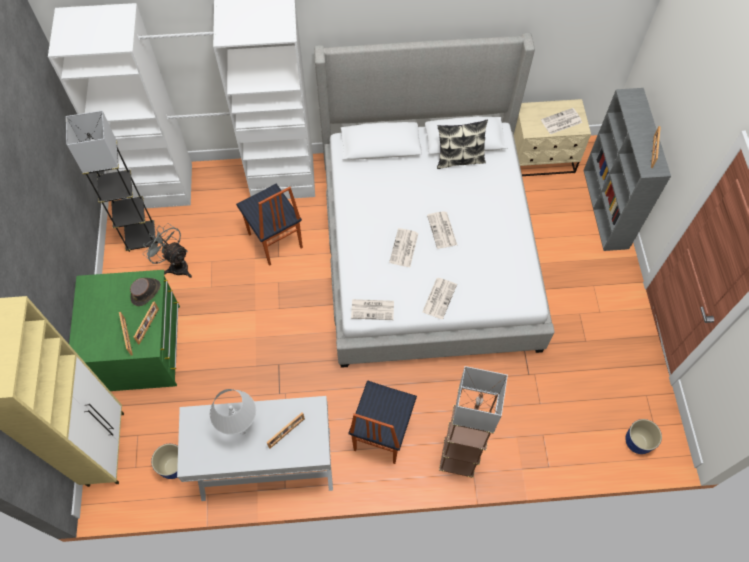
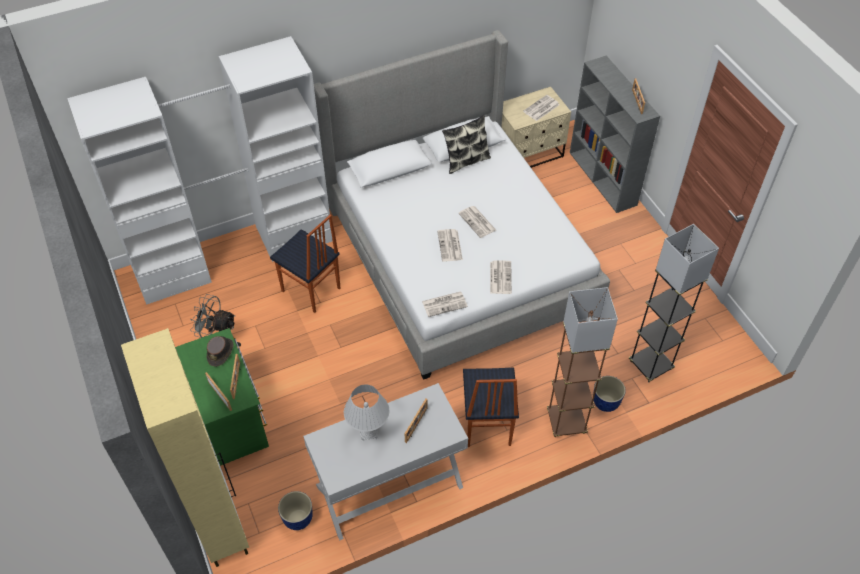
camera: 20 degrees left, 10 degrees down
(141, 238) = (173, 325): grey floor lamp -> grey floor lamp (650, 365)
(637, 442) = (715, 358): planter -> planter (606, 403)

